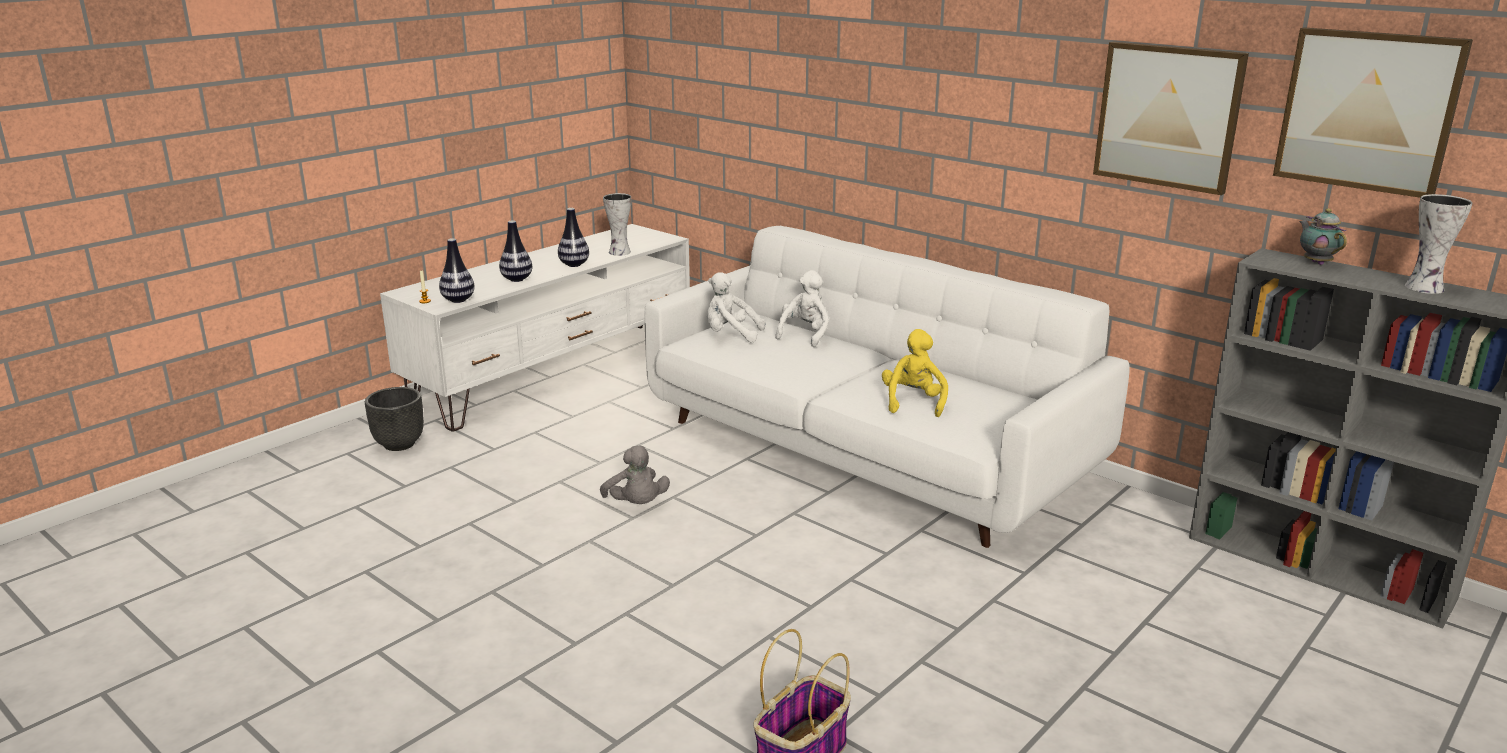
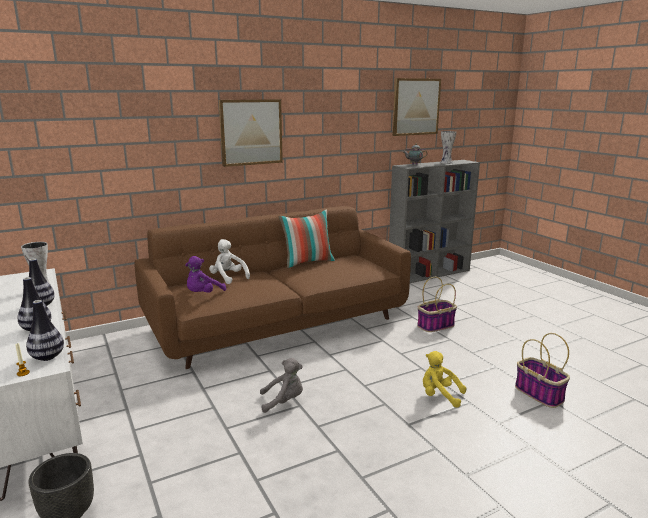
camera: 70 degrees left, 5 degrees down
(731, 335) = (203, 294): white plush toy -> purple plush toy
(864, 451) = (279, 324): white sofa -> brown sofa
(913, 402) = (335, 273): yellow plush toy -> yellow plush toy (439, 396)
(945, 372) = (307, 262): none -> pillow
(1007, 605) = (435, 326): none -> basket
(1168, 116) = (354, 120): picture -> picture (251, 132)

